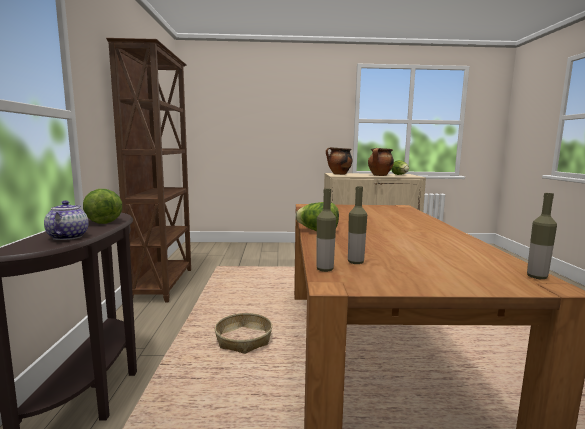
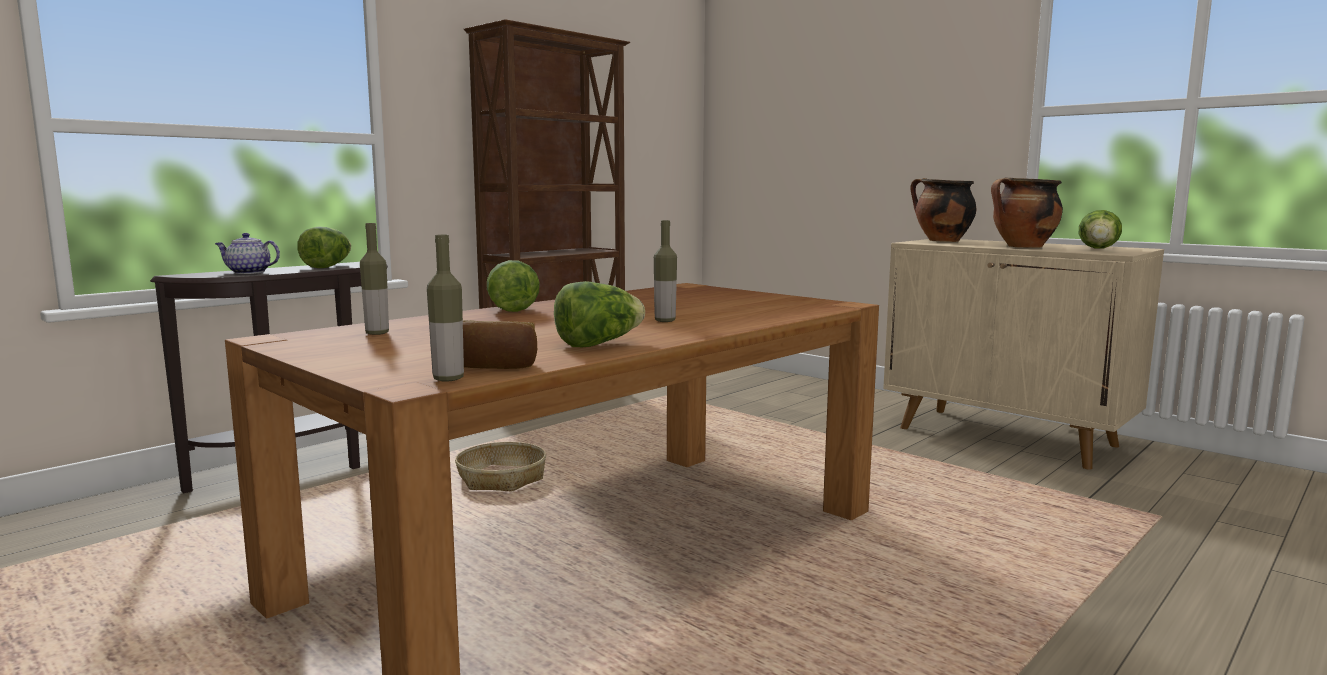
camera: 45 degrees right, 0 degrees up
(68, 237) = (248, 272): teapot -> teapot turned 120 degrees counterclockwise
(324, 269) = (325, 331): bottle -> bottle (665, 321)
(456, 242) = (598, 344): none -> lettuce
(504, 265) = (493, 367): none -> bread

